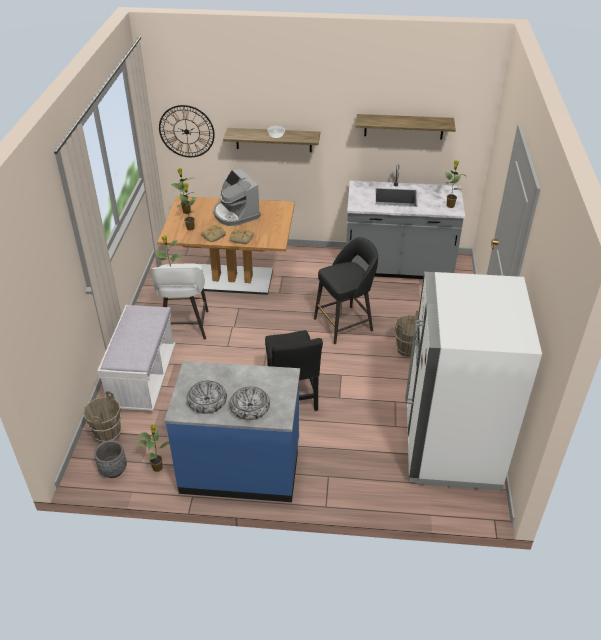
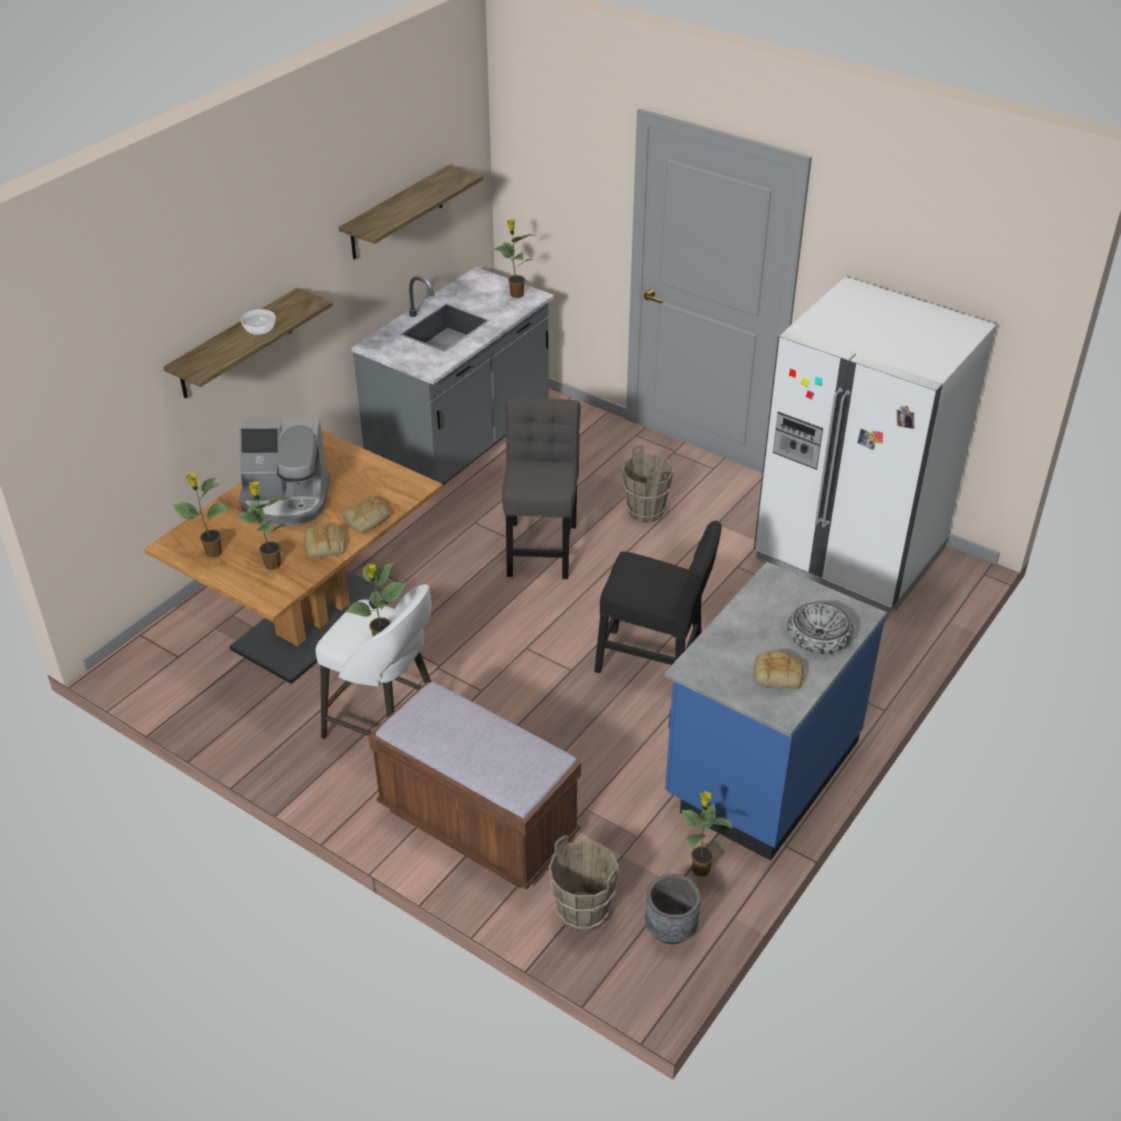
camera: 60 degrees left, 0 degrees up
(143, 379) = (477, 823): white bench -> brown bench
(186, 131) = (97, 417): wall clock -> none
(207, 401) = (778, 674): bowl -> bread
(345, 324) = (541, 546): black stool -> grey chair

